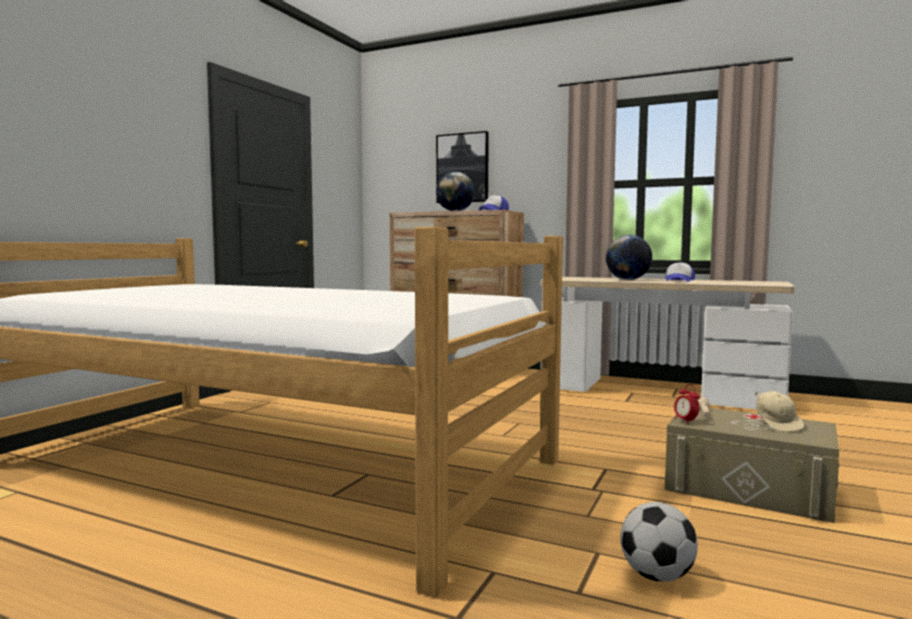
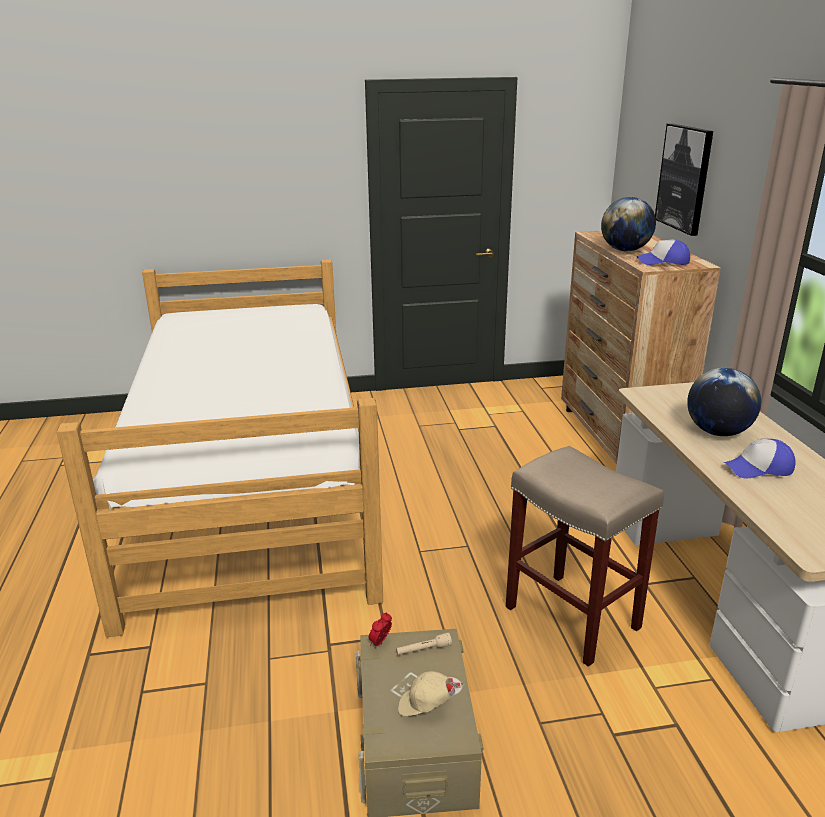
camera: 55 degrees right, 20 degrees up
(640, 421) = (570, 617): none -> beige stool
(657, 576) = (185, 722): football -> none
(777, 425) = (426, 707): beige cap -> beige cap turned 45 degrees clockwise

